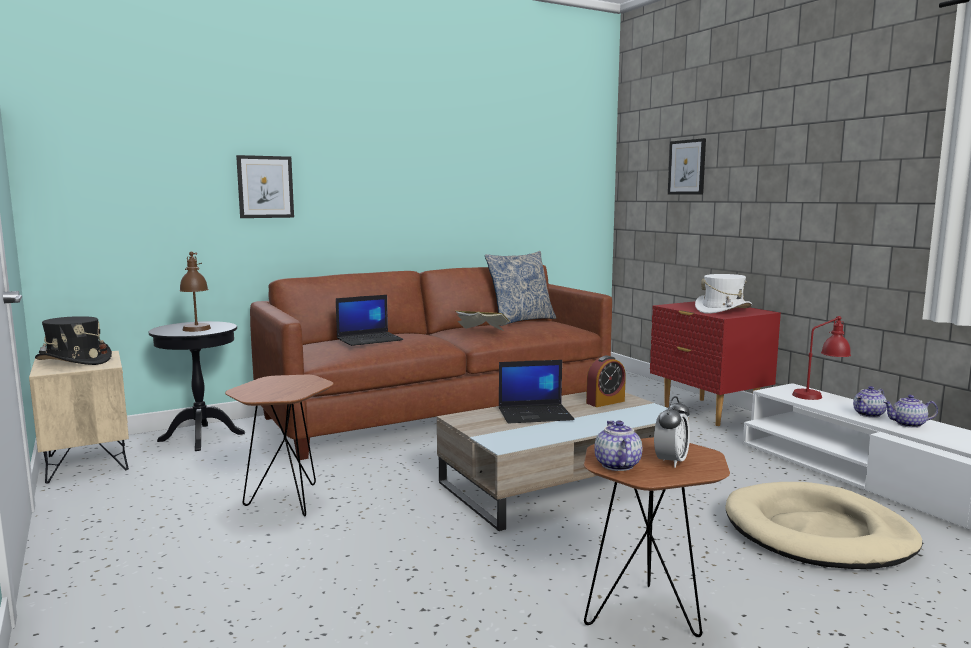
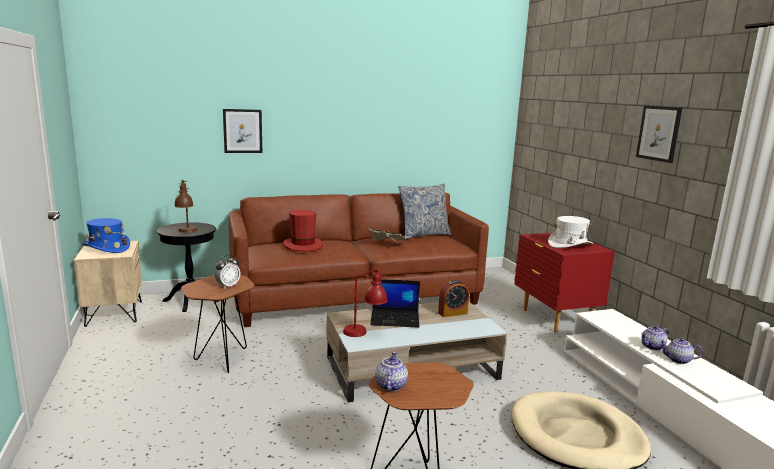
camera: 10 degrees right, 5 degrees up
(74, 361) = (106, 248): black hat -> blue hat
(370, 339) = (303, 246): laptop -> red hat
(671, 461) = (430, 387): alarm clock -> alarm clock (228, 286)
(687, 167) = (563, 126): picture -> picture (659, 133)
(819, 396) = (625, 324): red table lamp -> red table lamp (365, 333)

